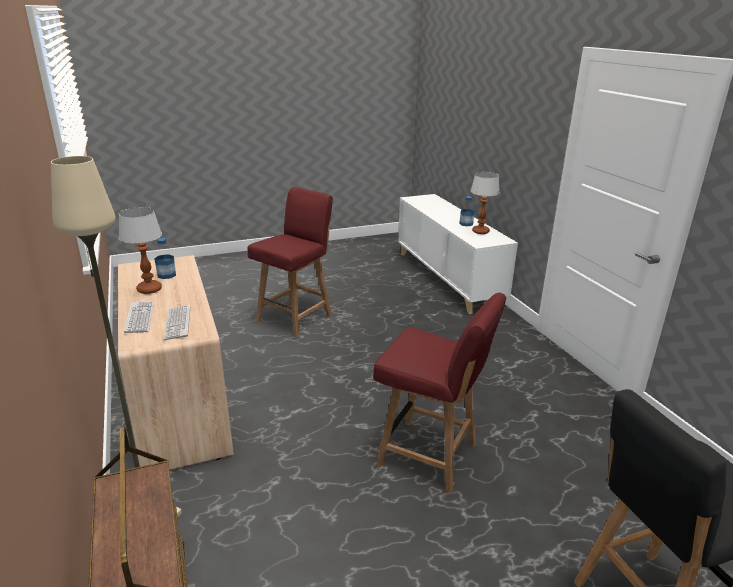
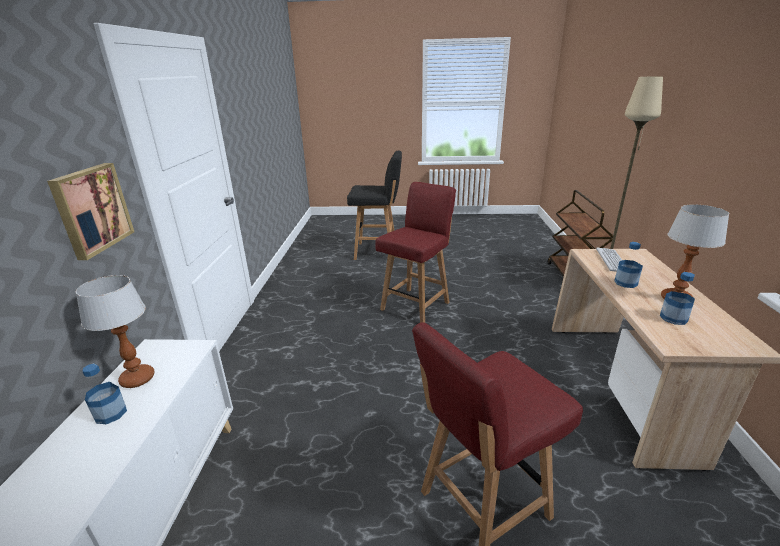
camera: 155 degrees left, 0 degrees up
(139, 318) = (654, 270): keyboard -> none
(182, 298) = (625, 283): none -> bottle
(429, 455) = (416, 305): red chair -> red chair turned 75 degrees clockwise
(529, 151) = (91, 209): none -> picture

